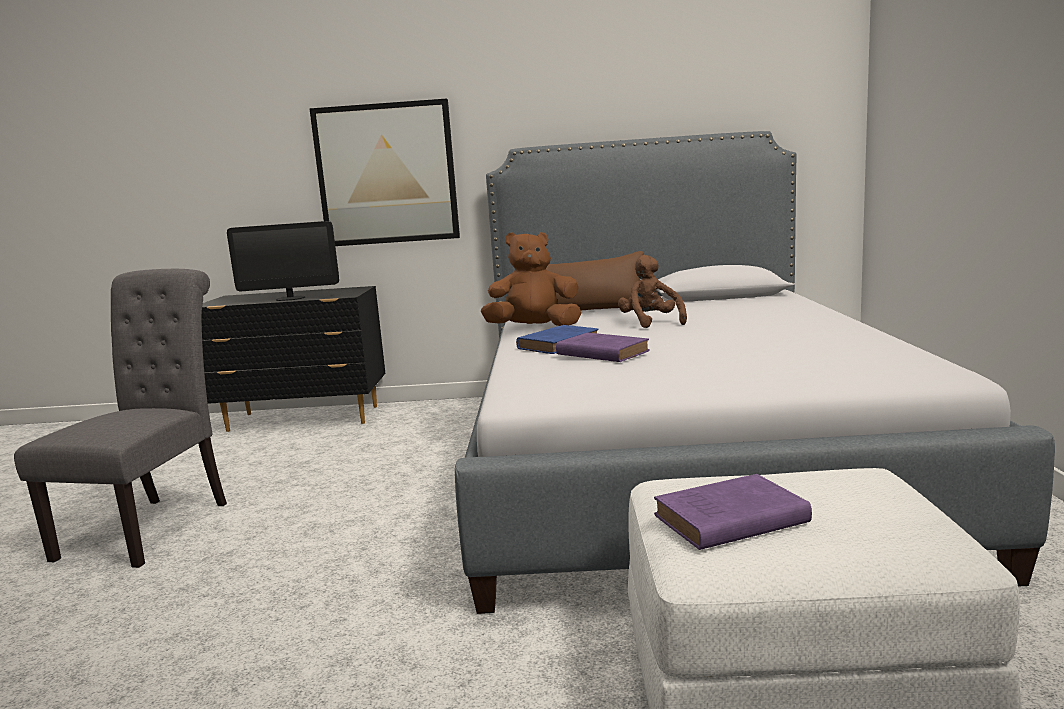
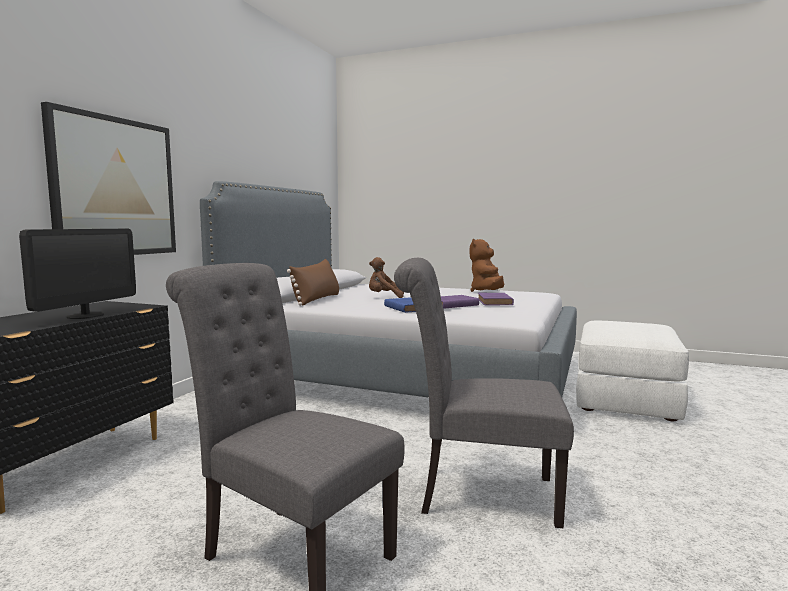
camera: 70 degrees left, 5 degrees down
(263, 585) = (478, 494): none -> grey chair
(533, 328) = (344, 308): brown plush toy -> brown plush toy (487, 292)
(727, 520) = (640, 334): purple book -> purple book (495, 302)

